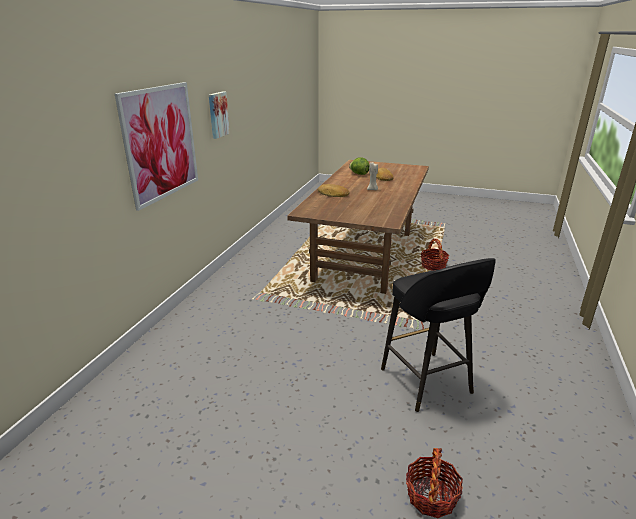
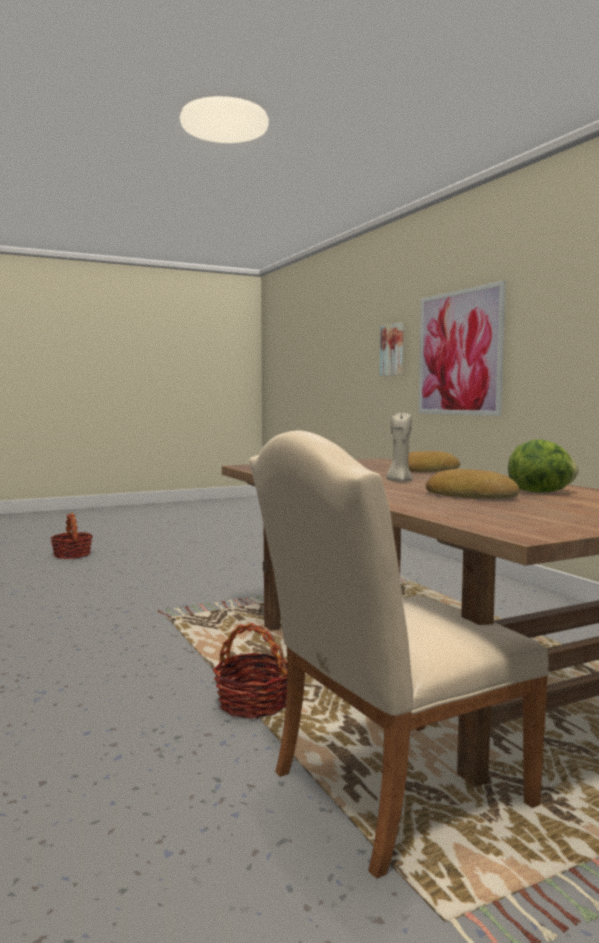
camera: 135 degrees right, 20 degrees down
(217, 114) = (566, 328): picture -> picture (393, 350)
(427, 382) = (114, 584): black stool -> none
(428, 239) = (386, 793): none -> beige chair

